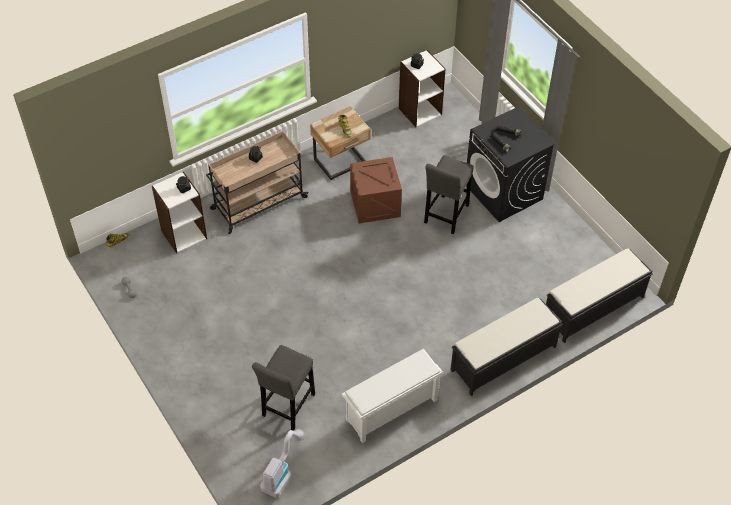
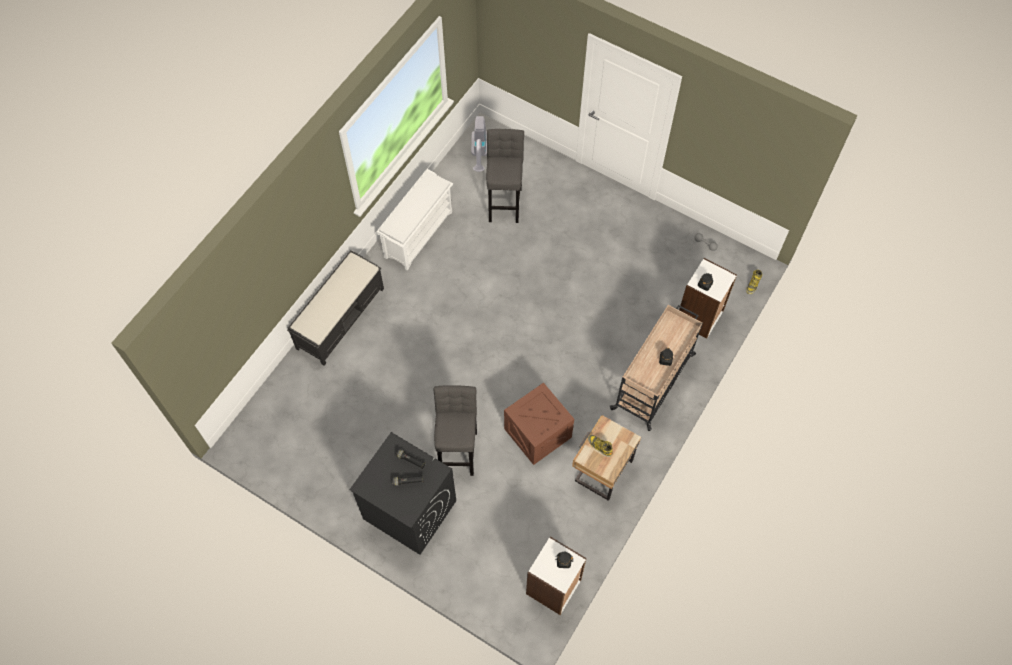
camera: 155 degrees right, 10 degrees up
(592, 308) = (271, 405): black bench -> none

